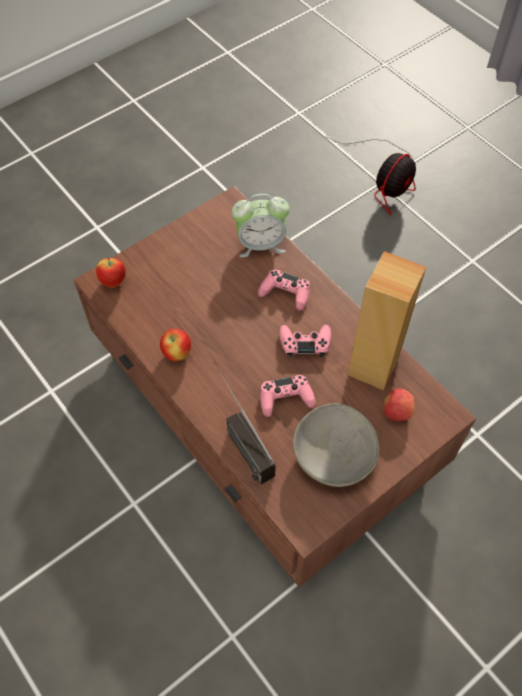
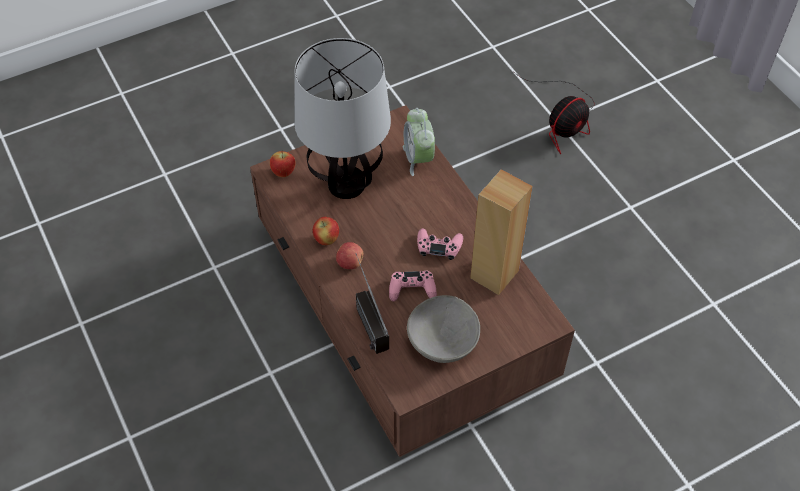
camera: 10 degrees right, 5 degrees down
(188, 284) = (347, 184): none -> table lamp
(260, 244) = (418, 158): alarm clock -> alarm clock turned 75 degrees clockwise
(285, 293) = (431, 203): pink game controller -> none
(396, 411) = (505, 314): apple -> apple (350, 263)

